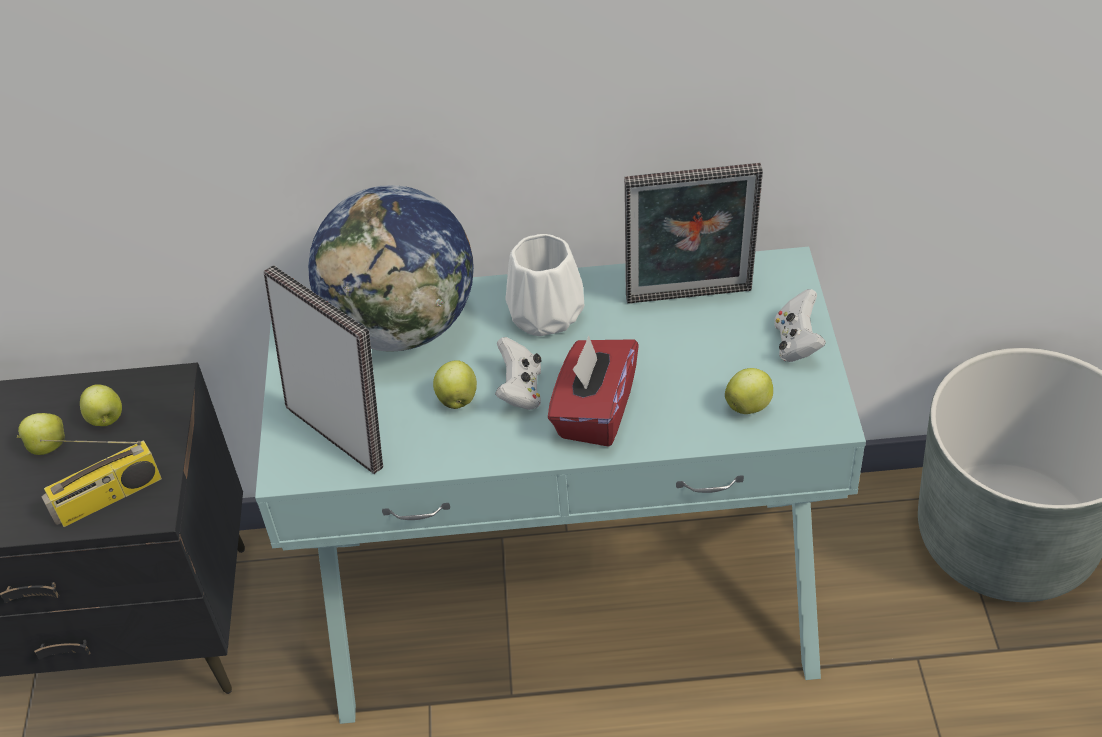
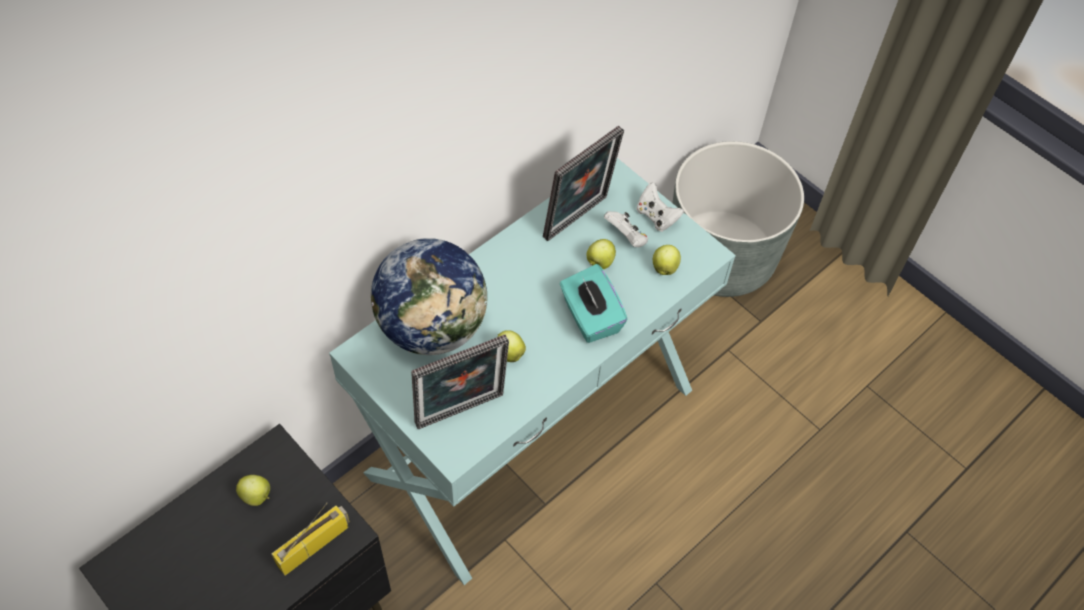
camera: 45 degrees left, 10 degrees up
(47, 447) = (235, 538): apple -> apple (599, 263)
(107, 498) = (313, 544): radio -> radio turned 150 degrees counterclockwise
(340, 432) = (461, 414): picture frame -> picture frame turned 150 degrees clockwise
(520, 390) = (539, 328): white game controller -> white game controller (626, 238)
(546, 316) = (510, 274): white vase -> none
(594, 412) = (590, 317): red tissue box -> turquoise tissue box

